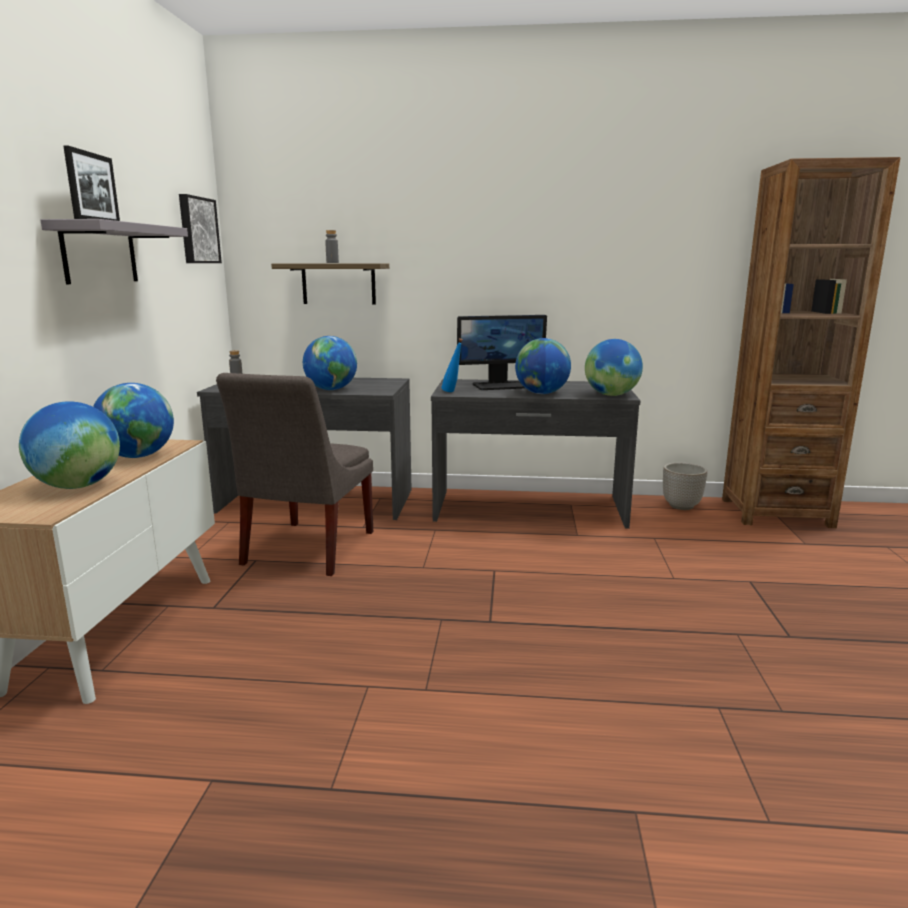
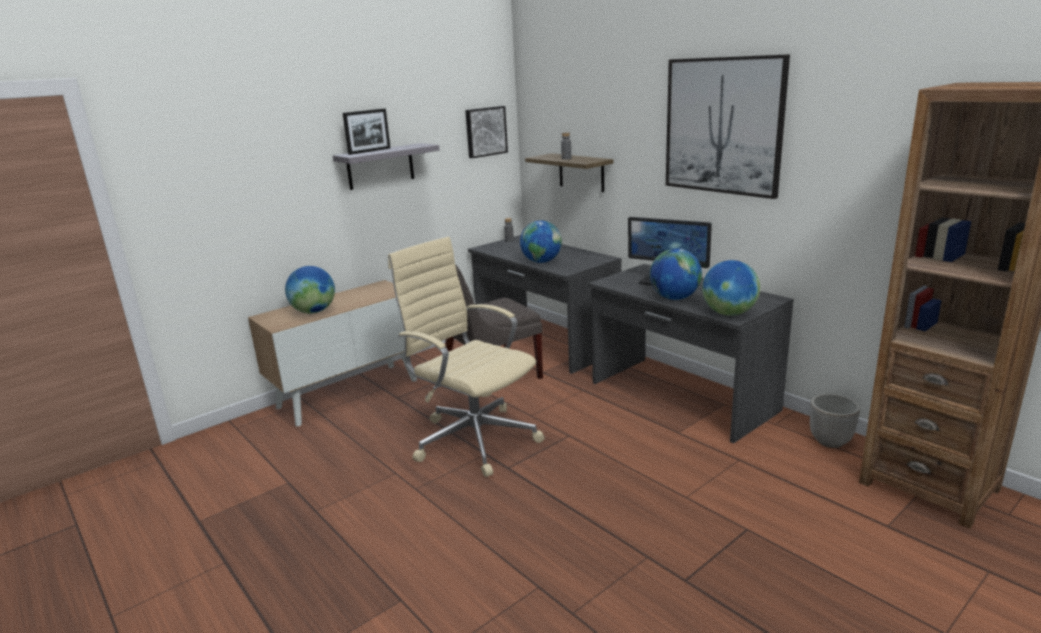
camera: 45 degrees right, 5 degrees up
(138, 456) = (367, 297): globe -> none
(400, 610) = (473, 438): none -> beige office chair
(452, 392) = (612, 281): blue bottle -> none
(536, 217) = (723, 126): none -> picture

